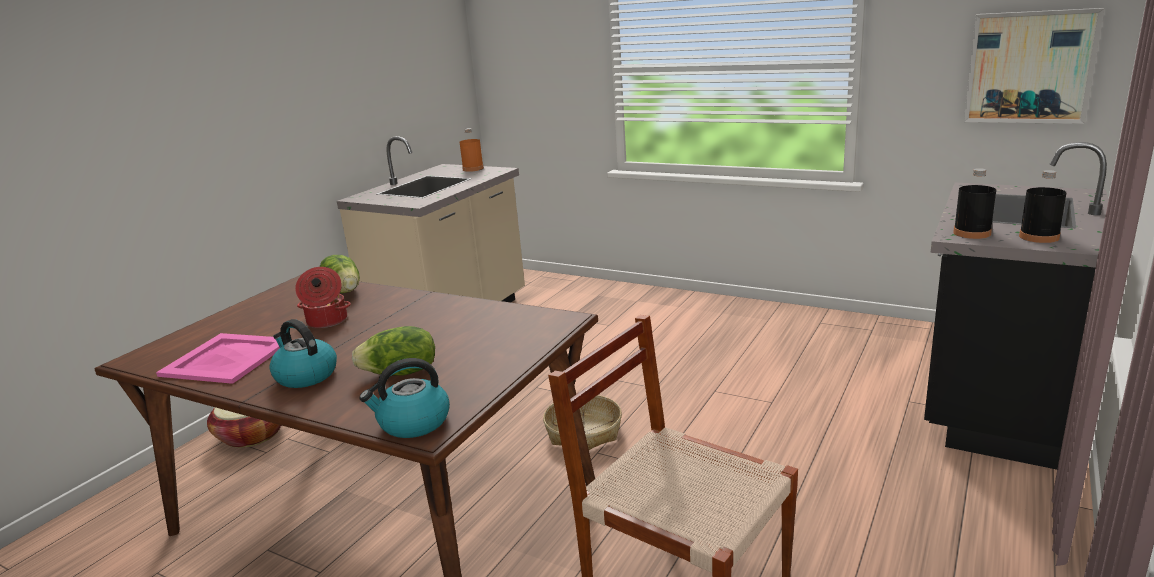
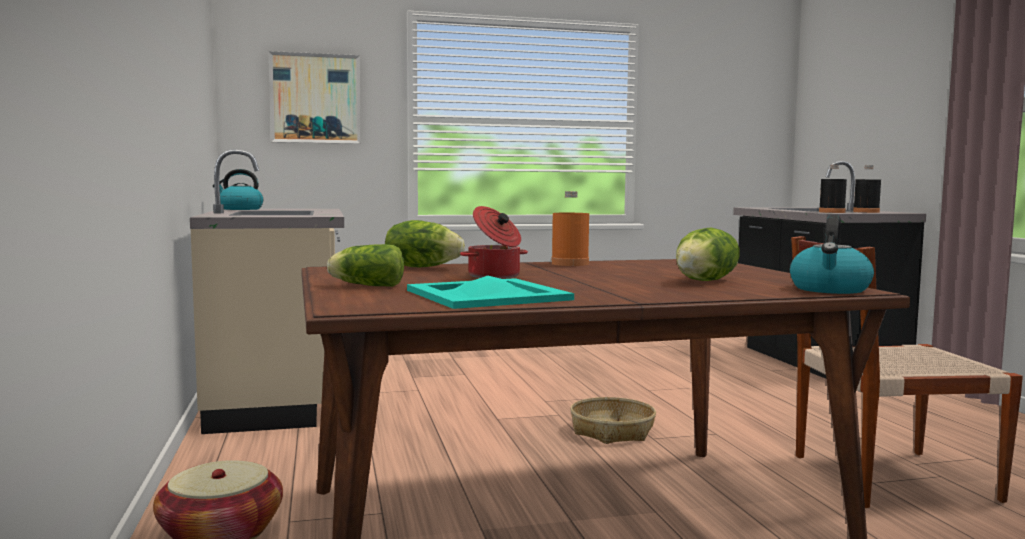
camera: 45 degrees left, 15 degrees down
(228, 358) = (488, 295): pink tray -> turquoise tray
(229, 322) = (365, 285): none -> lettuce
(305, 375) = (628, 290): kettle -> kettle (240, 209)
(473, 169) = (284, 209): orange bottle -> orange bottle (570, 263)
(1029, 67) = (743, 132): picture -> picture (315, 98)

